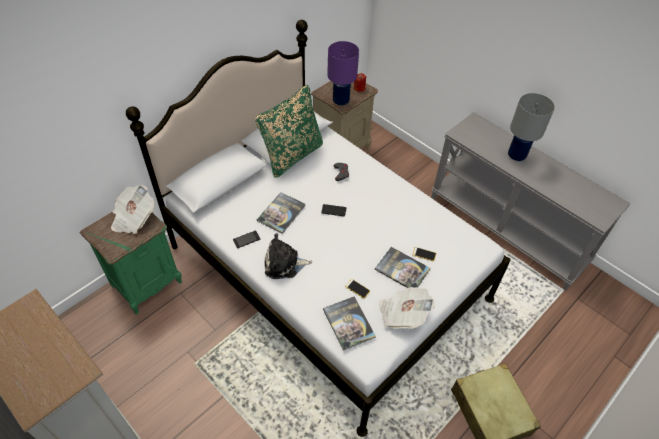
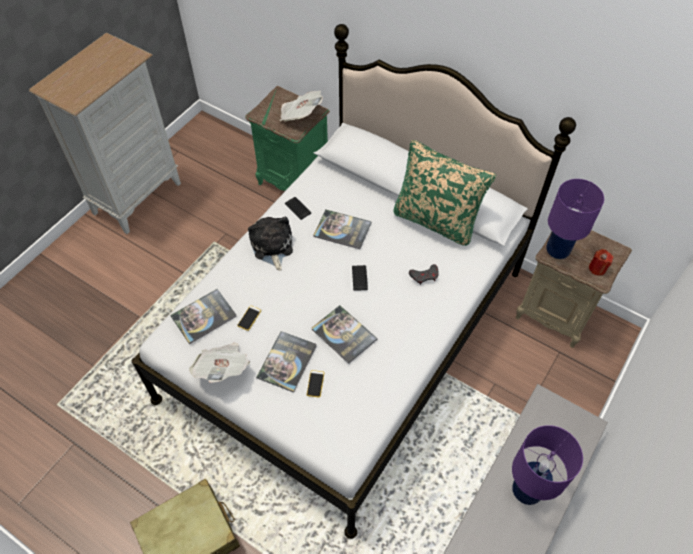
camera: 80 degrees right, 5 degrees up
(384, 229) = (344, 334): none -> book
(516, 156) = (527, 491): grey table lamp -> purple table lamp

